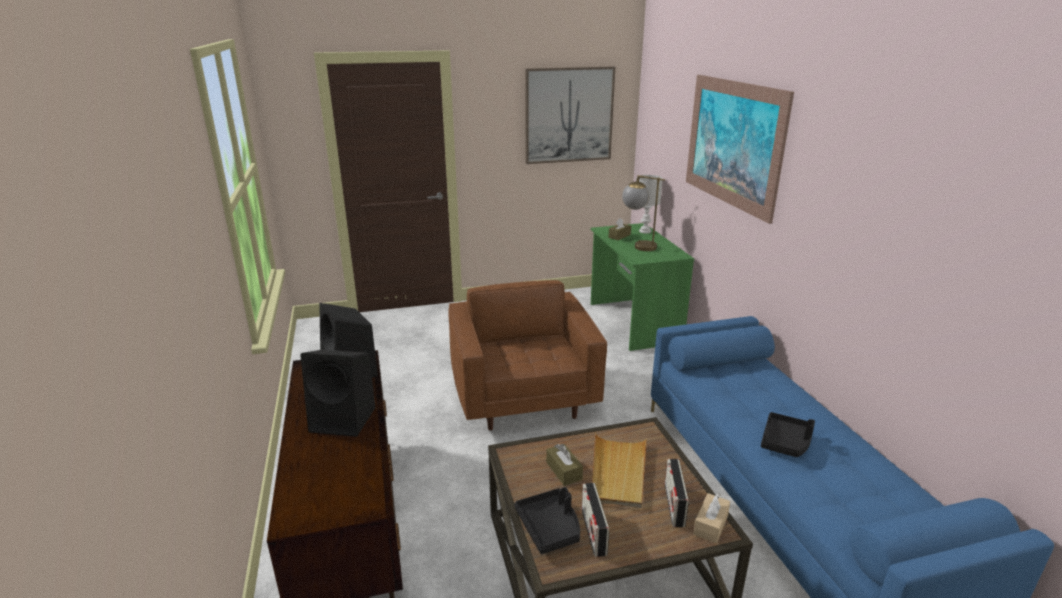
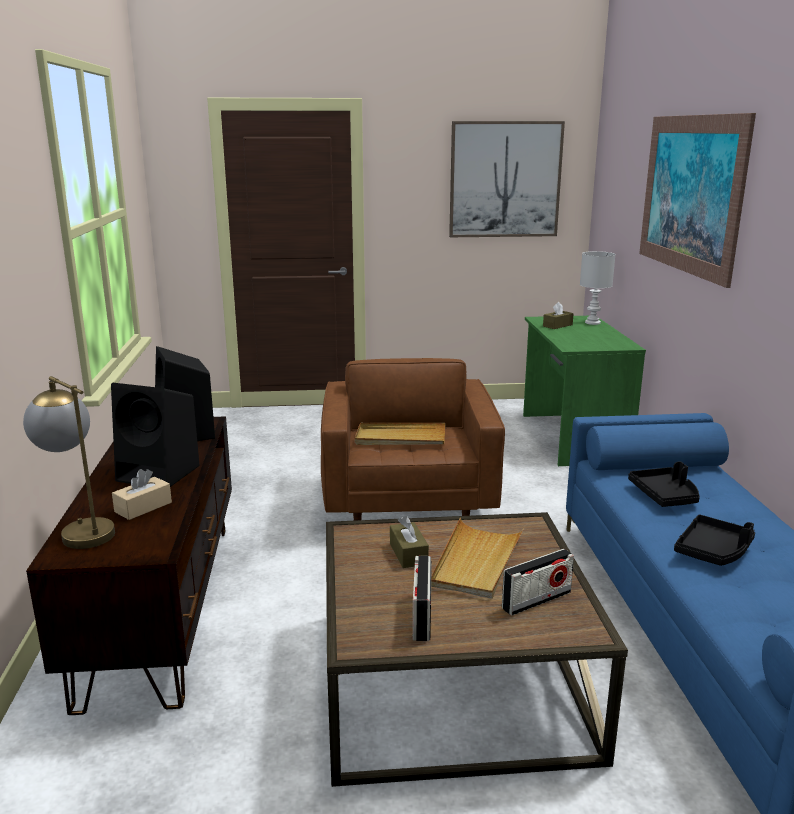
camera: 10 degrees right, 5 degrees down
(519, 351) = (400, 438): none -> beige tray
(550, 527) = (369, 606): black tray -> black tray (665, 495)
(637, 246) = (577, 335): table lamp -> table lamp (79, 530)
(674, 505) = (536, 600): radio -> radio turned 135 degrees counterclockwise
(710, 525) = (577, 624): beige tissue box -> beige tissue box (143, 507)

